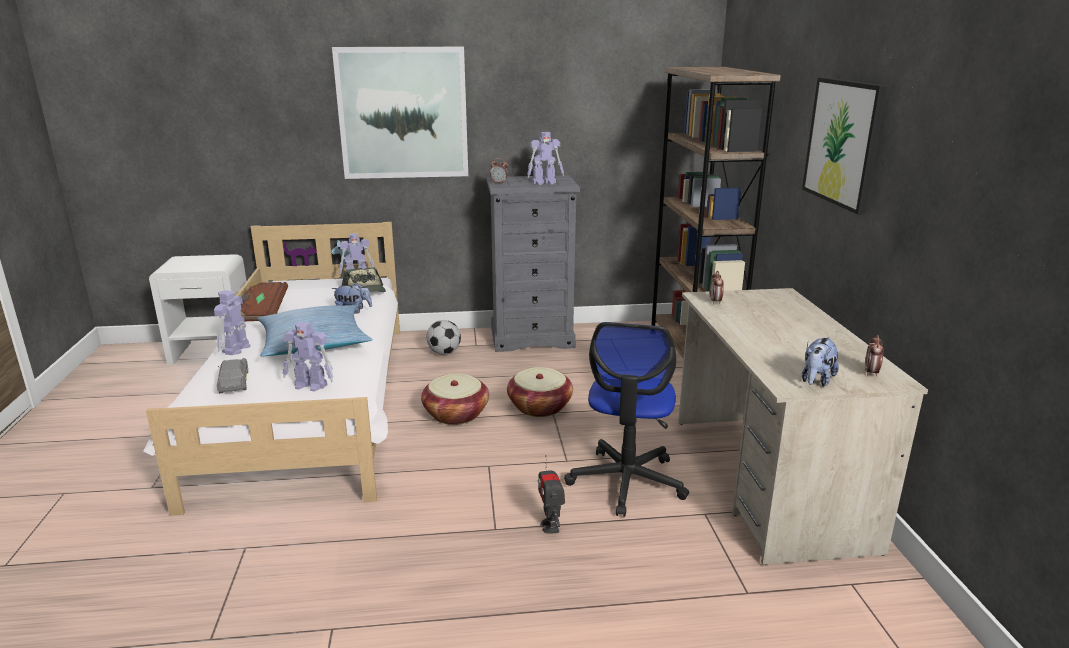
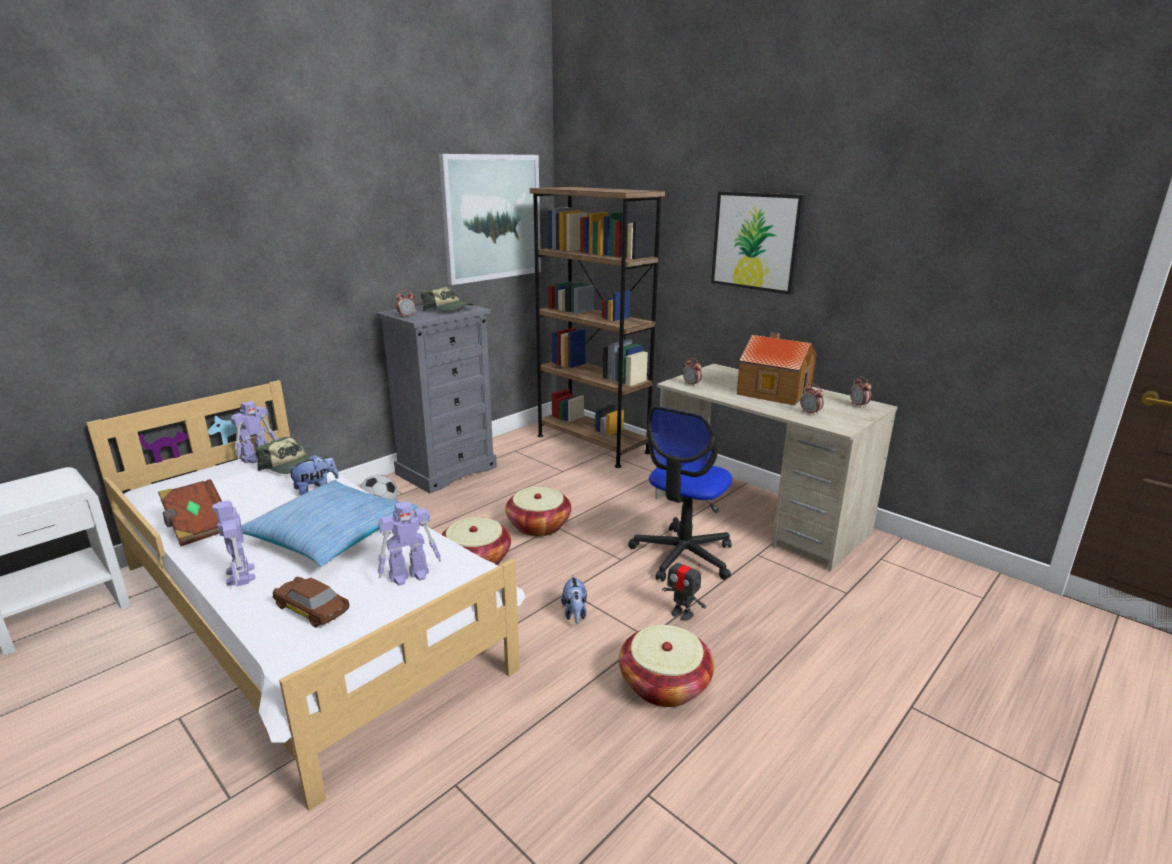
camera: 40 degrees left, 0 degrees up
(234, 383) = (312, 609): grey toy car -> brown toy car
(403, 113) = (277, 250): picture -> picture (492, 218)
(454, 568) = (664, 684): none -> basket
(545, 182) = (448, 309): toy robot -> cap
(626, 481) = (682, 555): office chair -> office chair turned 60 degrees clockwise
(785, 362) = (810, 413): none -> alarm clock
(796, 330) = (773, 391): none -> toy house
(816, 380) = (846, 419): plush toy -> plush toy (575, 614)

